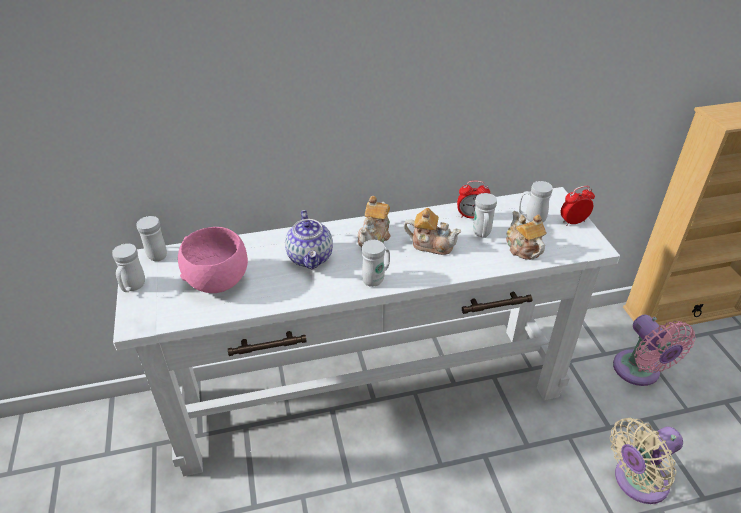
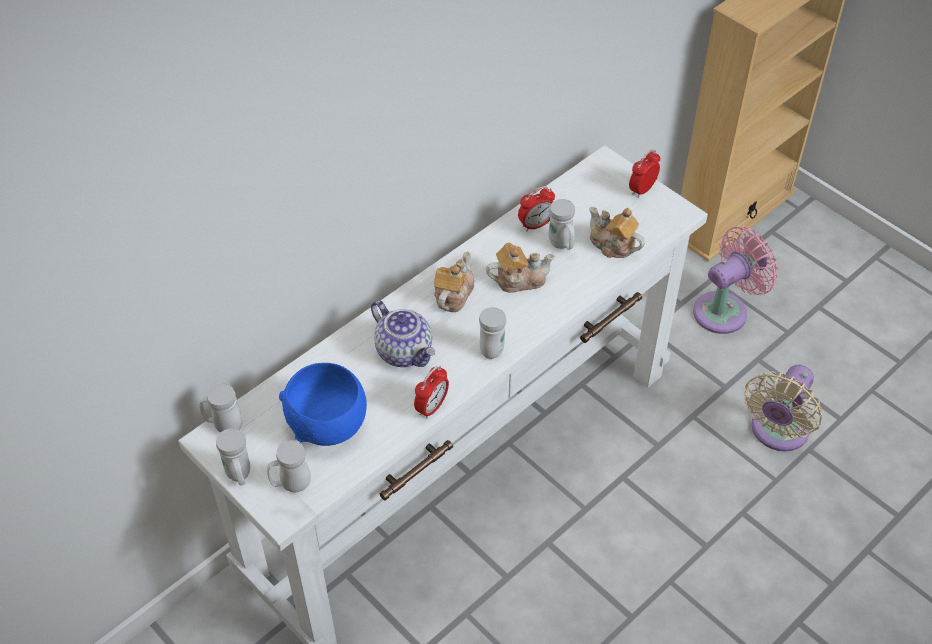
camera: 30 degrees left, 10 degrees up
(218, 281) = (329, 425): pink bowl -> blue bowl
(297, 299) = (431, 407): none -> alarm clock
(375, 236) = (453, 295): teapot -> teapot turned 150 degrees counterclockwise
(531, 219) = (598, 203): white mug -> white mug (291, 484)
(639, 372) = (725, 310): pink fan -> pink fan turned 75 degrees counterclockwise

